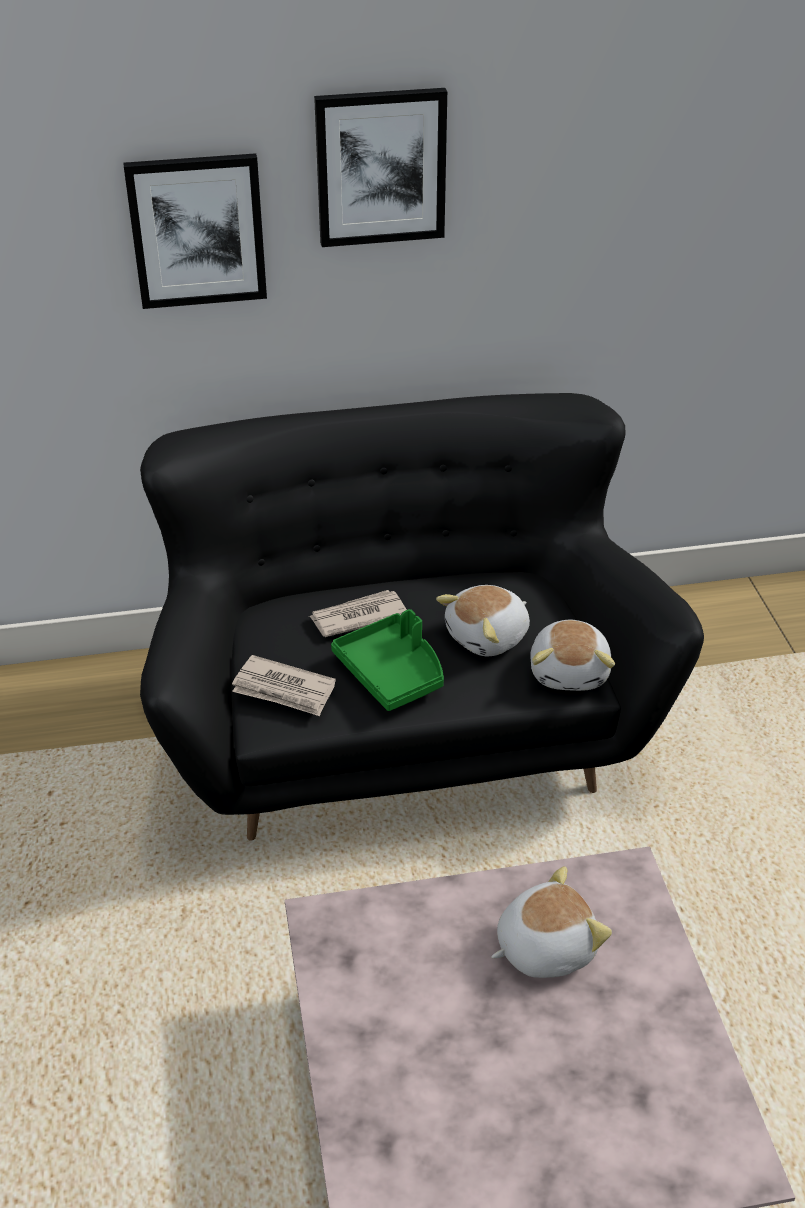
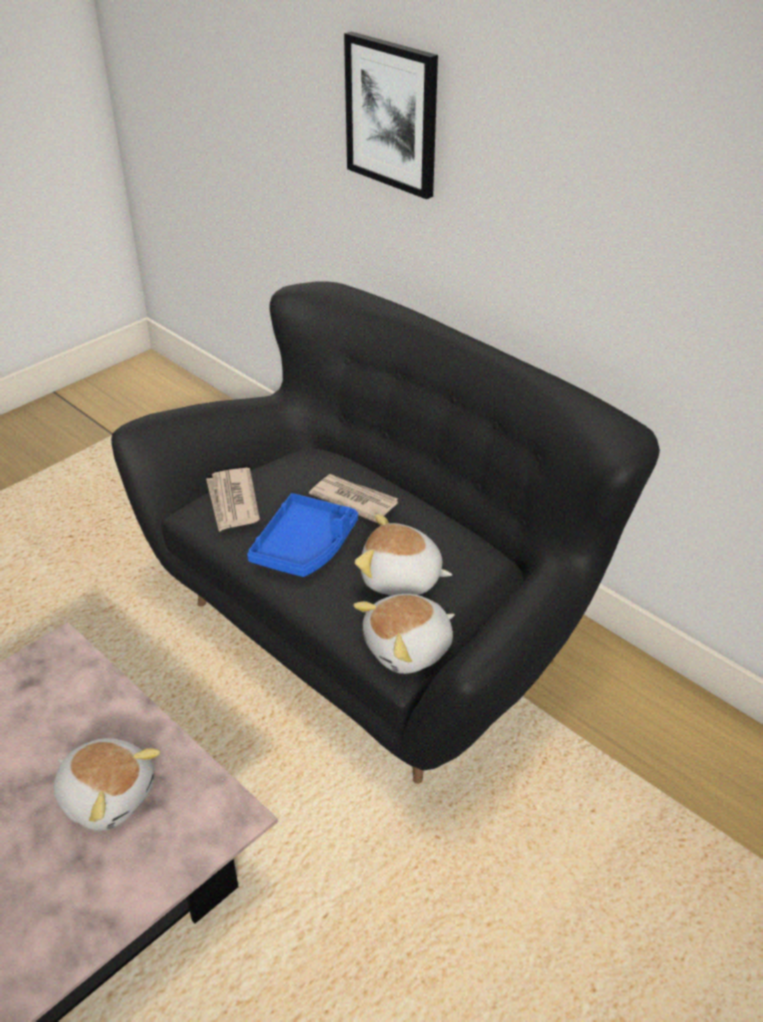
camera: 55 degrees right, 0 degrees up
(380, 167) = (531, 105): picture -> none
(392, 673) = (305, 547): green tray -> blue tray

